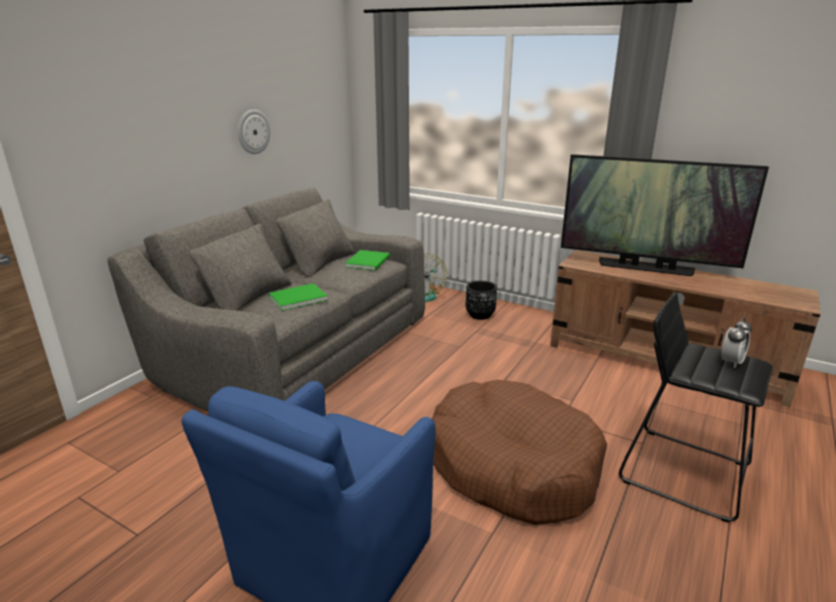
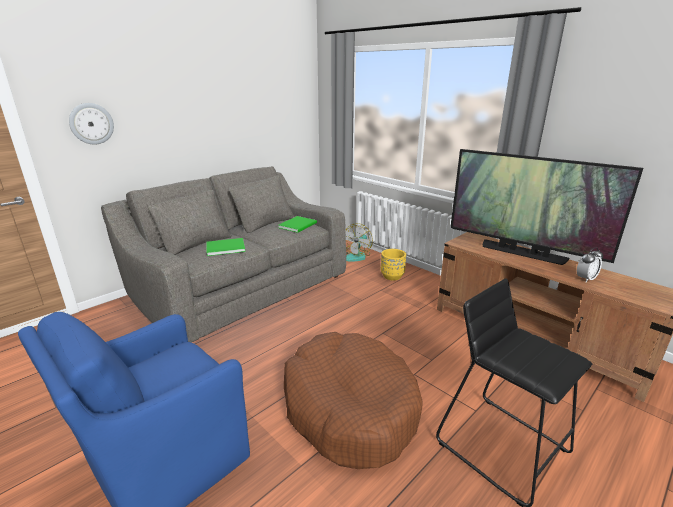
camera: 15 degrees right, 0 degrees up
(253, 132) = (228, 122): wall clock -> wall clock (91, 123)
(480, 315) = (392, 276): black planter -> yellow planter
(731, 362) = (546, 353): alarm clock -> alarm clock (585, 279)

